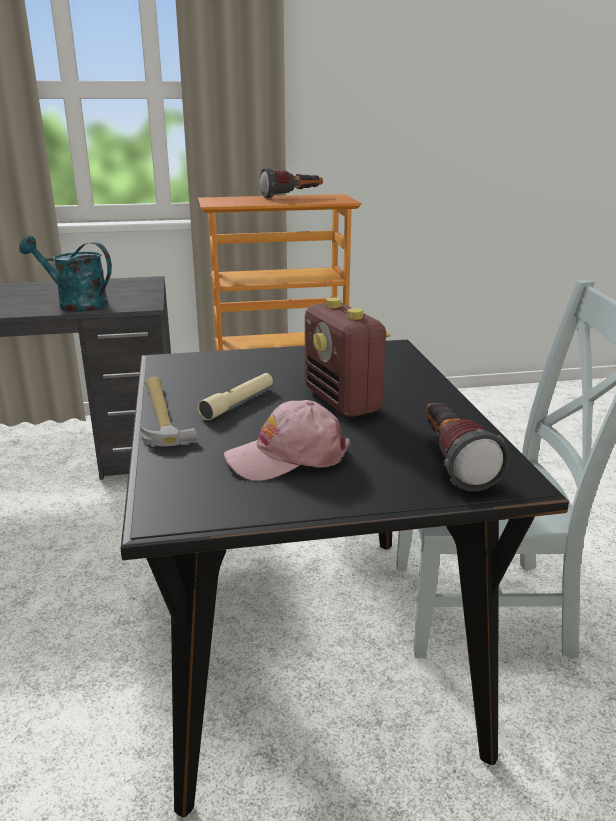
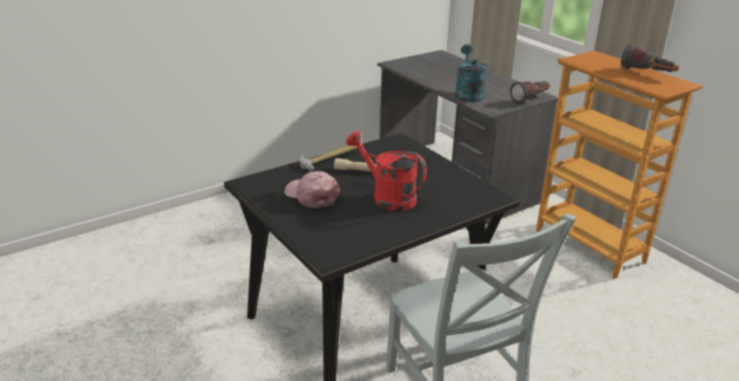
camera: 65 degrees right, 5 degrees up
(343, 401) = (387, 197): radio -> red watering can
(452, 462) = (336, 238): flashlight -> flashlight (531, 99)

